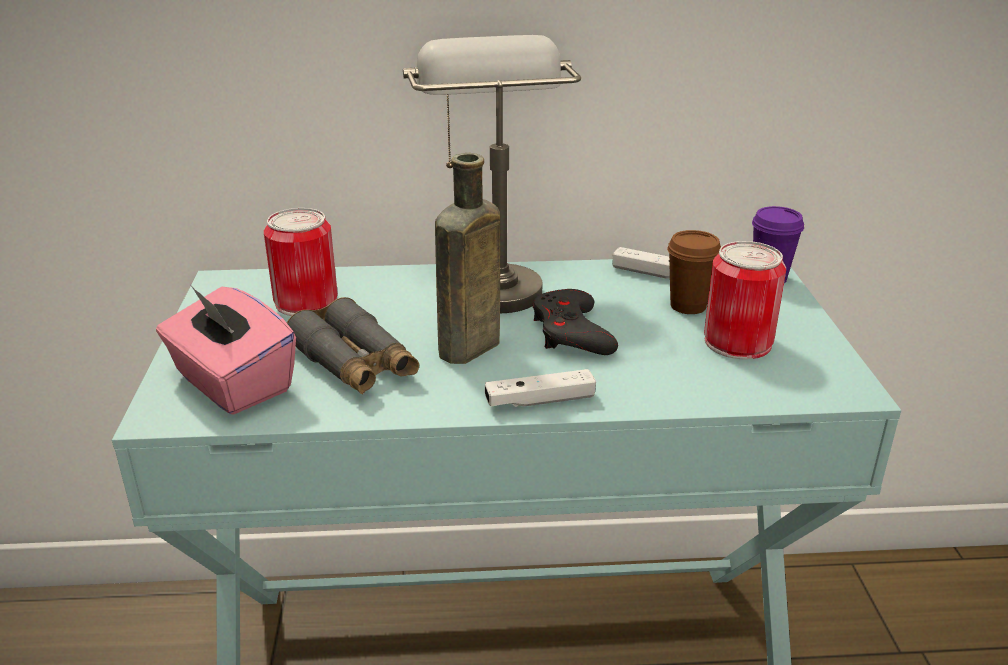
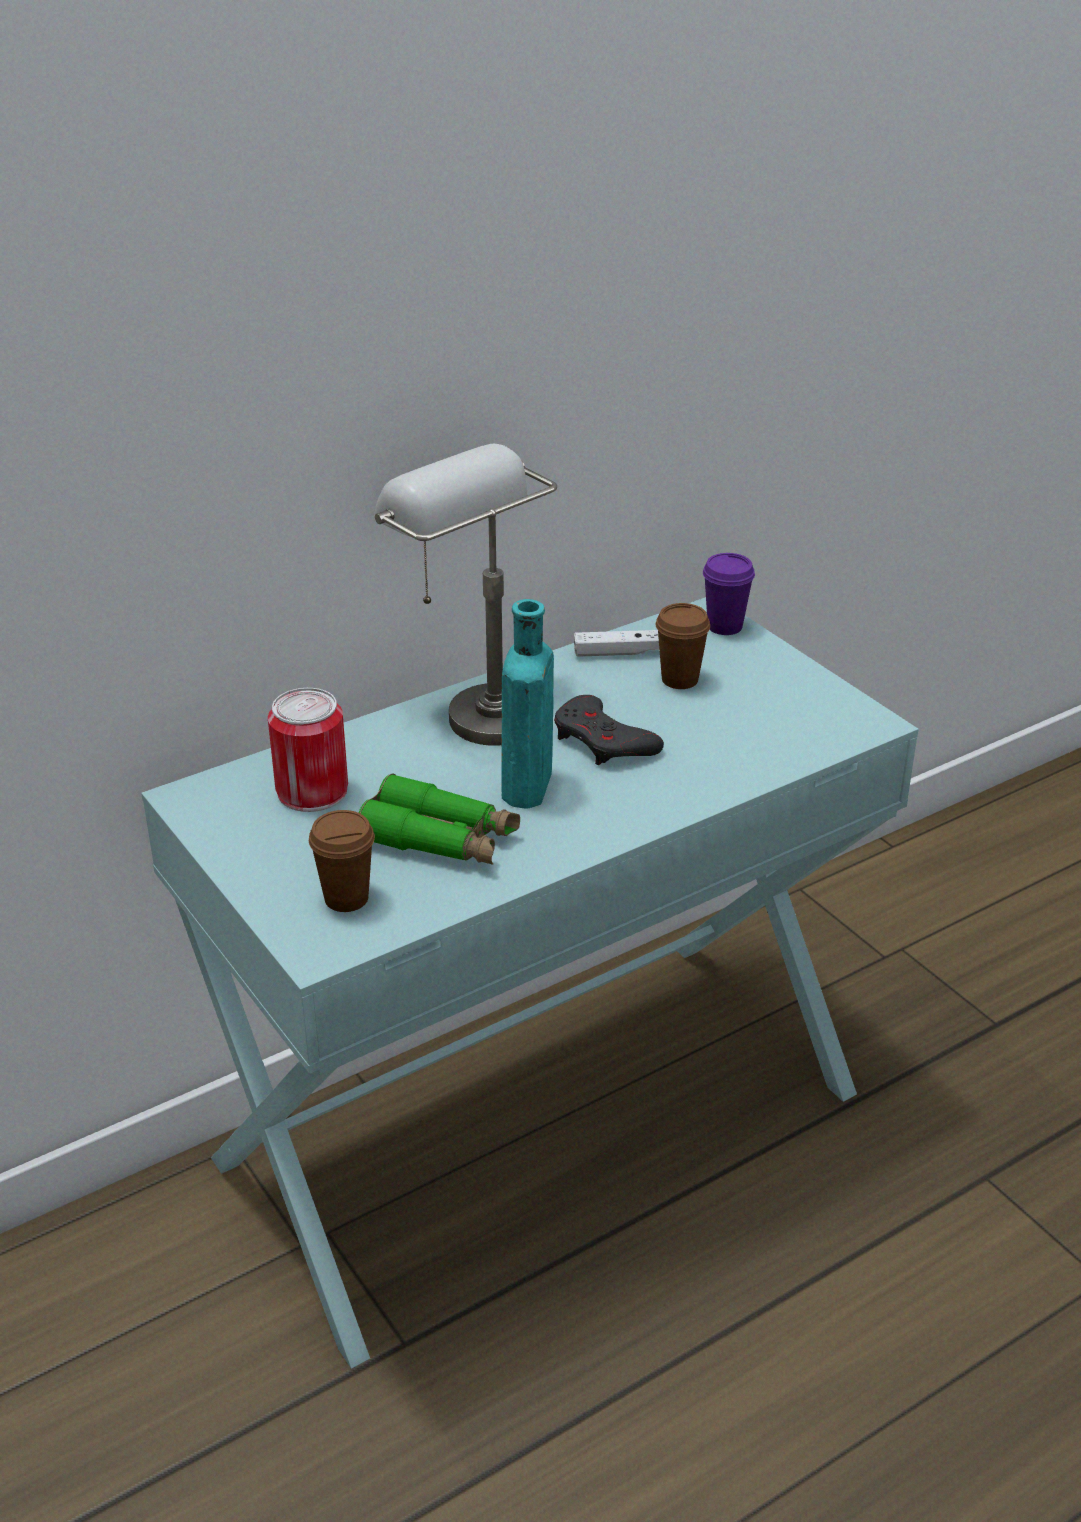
camera: 30 degrees left, 5 degrees up
(232, 383) = (346, 898): pink tissue box -> brown cup
(355, 364) = (440, 839): grey binoculars -> green binoculars
(466, 349) = (526, 790): brown bottle -> turquoise bottle
(540, 400) = (640, 817): white game controller -> none
(737, 342) = (751, 705): can -> none

